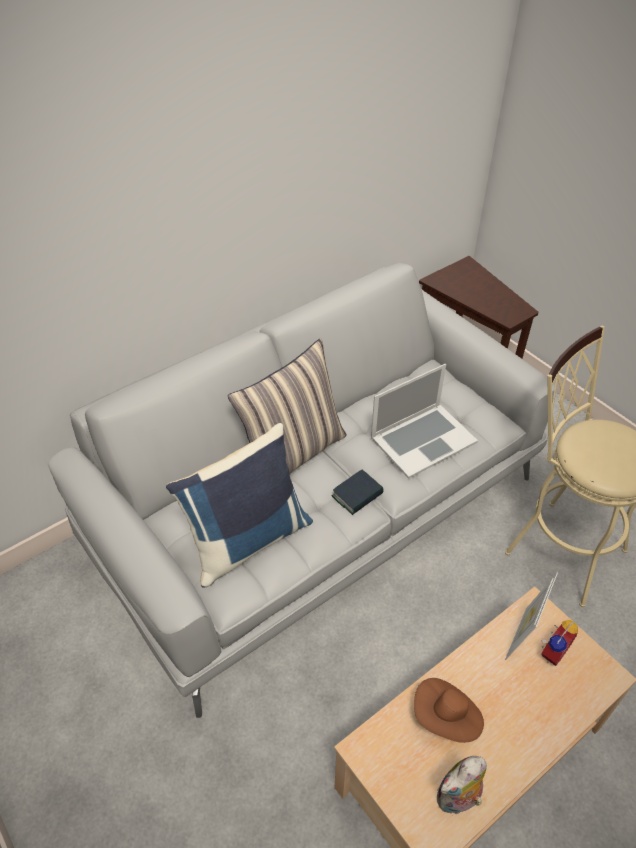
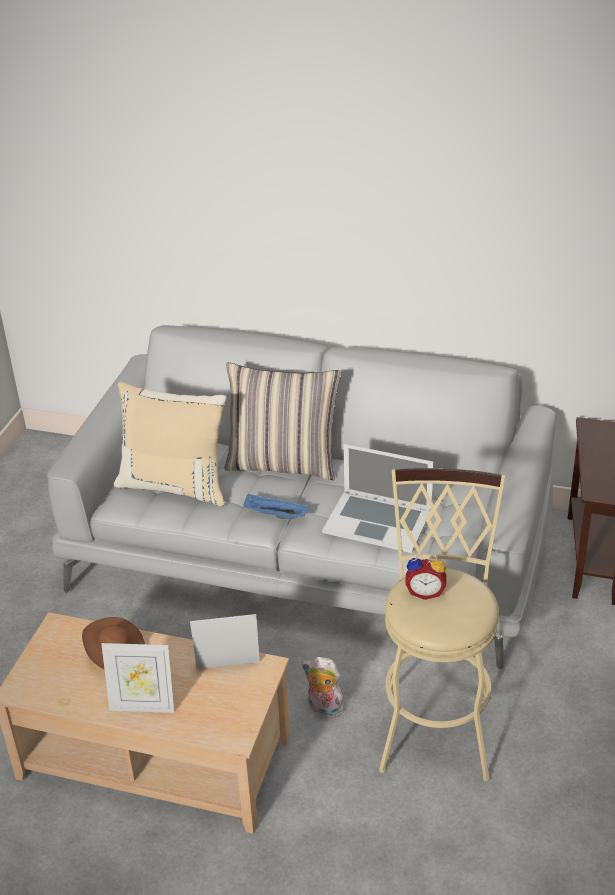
camera: 55 degrees right, 10 degrees down
(248, 540) = (175, 485): blue pillow -> beige pillow
(357, 495) = (274, 515): book -> blue tray
(458, 799) = (56, 690): plush toy -> plush toy (324, 708)
(528, 730) = (143, 706): none -> picture frame
(551, 651) = (229, 692): alarm clock -> alarm clock (425, 592)

